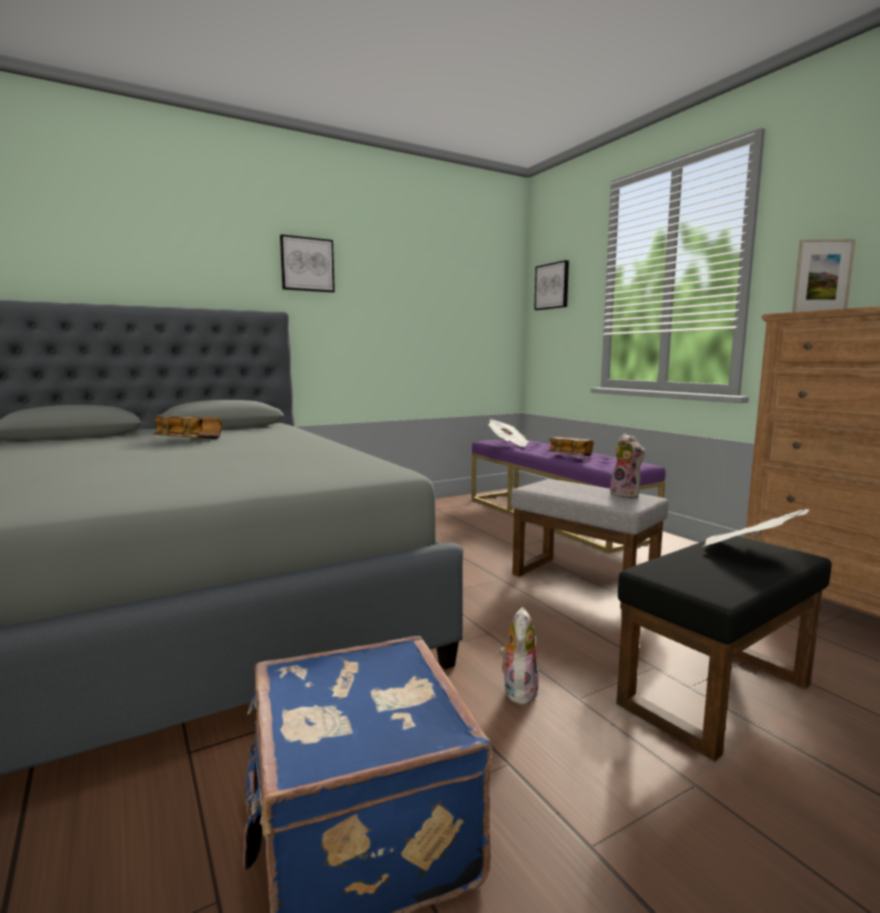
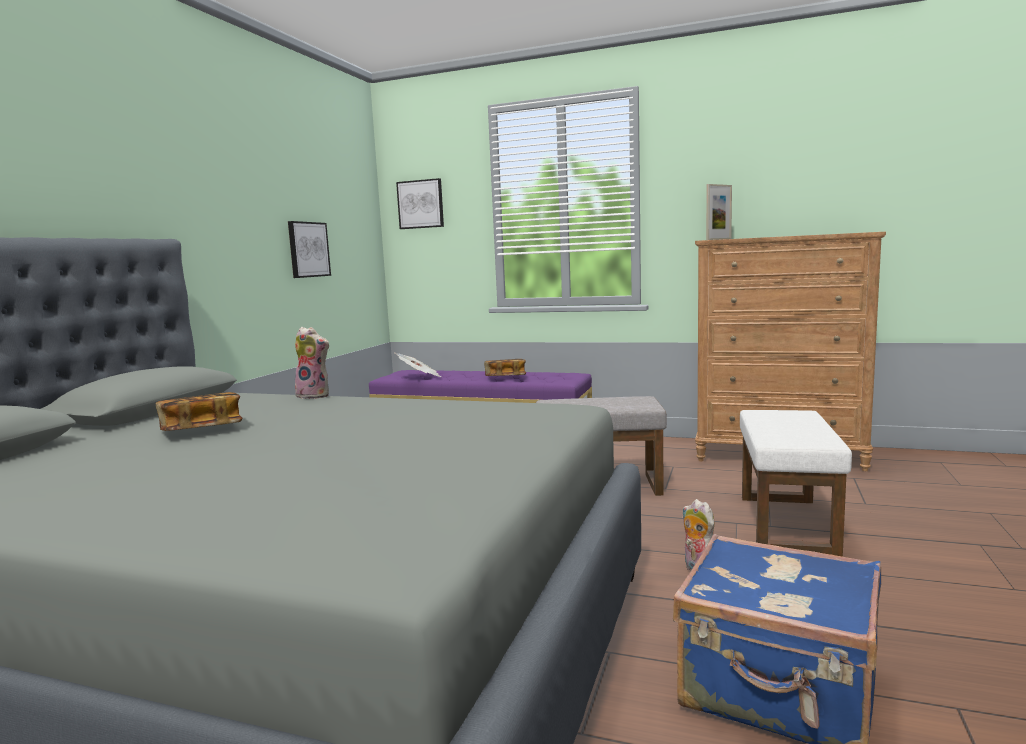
camera: 40 degrees left, 0 degrees up
(307, 264) = (183, 174): picture -> picture (308, 249)
(626, 495) = (627, 399): plush toy -> plush toy (315, 395)
(715, 692) = (784, 523): black ottoman -> white ottoman
(747, 552) = (782, 417): newspaper -> none

